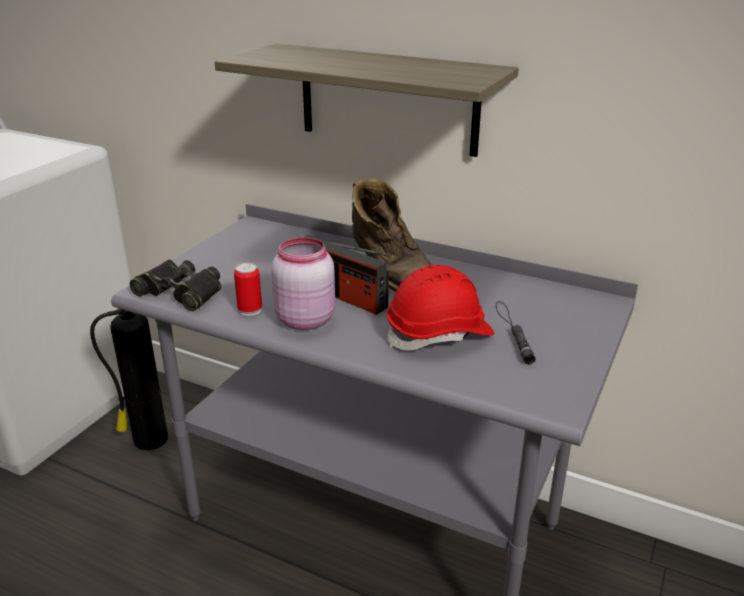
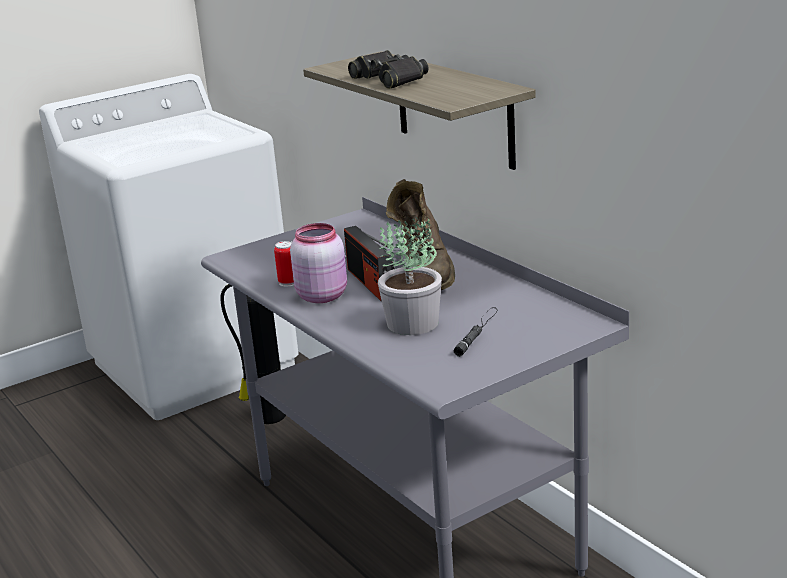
camera: 30 degrees right, 5 degrees down
(181, 292) = (251, 262): black binoculars -> black binoculars (390, 79)
(439, 334) = (413, 323): red hard hat -> potted plant

